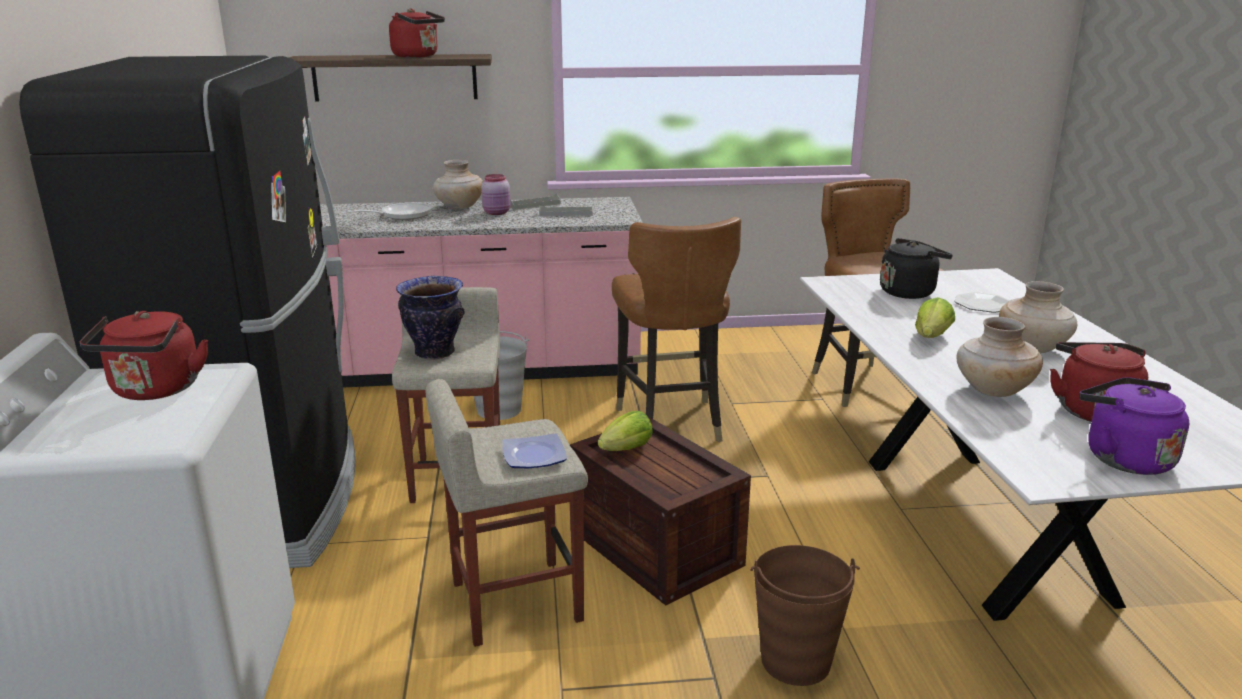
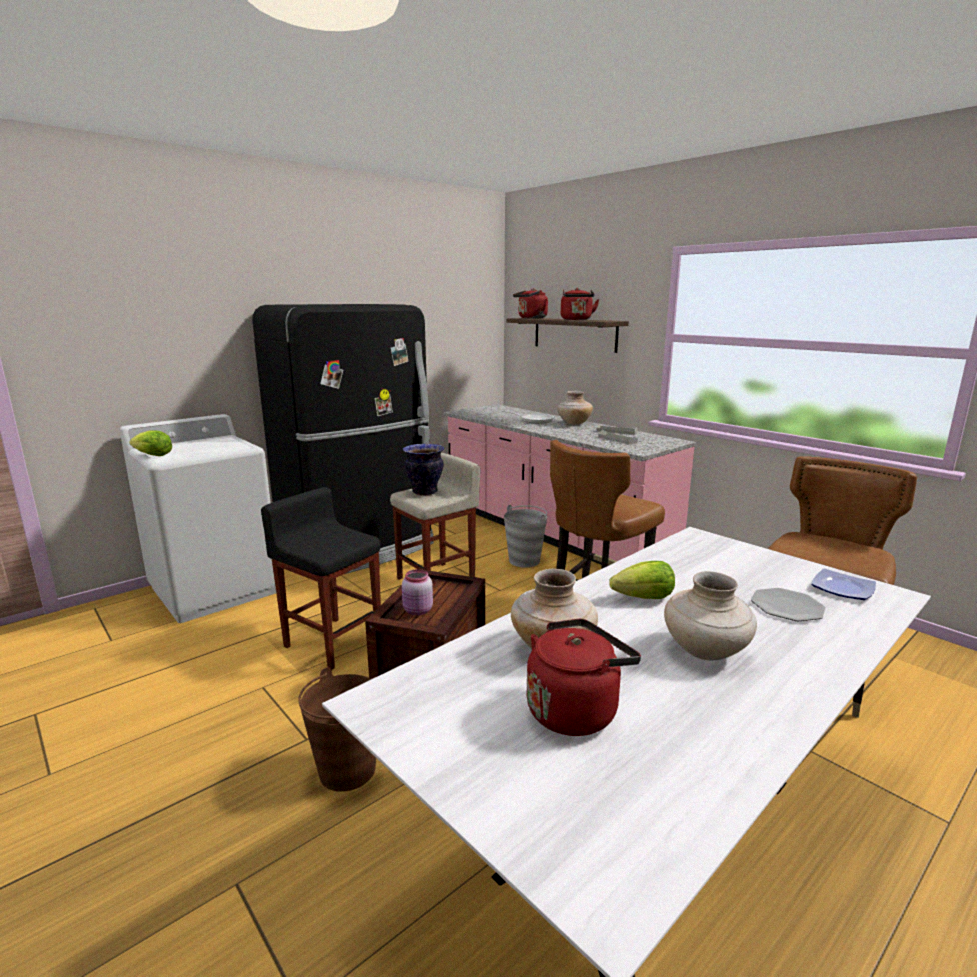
camera: 55 degrees right, 5 degrees down
(155, 391) = (214, 446): red kettle -> red kettle (531, 318)
(497, 213) = (582, 430): pink jar -> pink jar (418, 611)
(514, 602) = (332, 642): beige stool -> black stool
(533, 455) = (322, 546): plate -> plate (841, 588)
(627, 449) = (436, 587): lettuce -> lettuce (153, 455)
(909, 292) = (746, 569): black kettle -> none
(1123, 458) = (465, 745): purple kettle -> none

